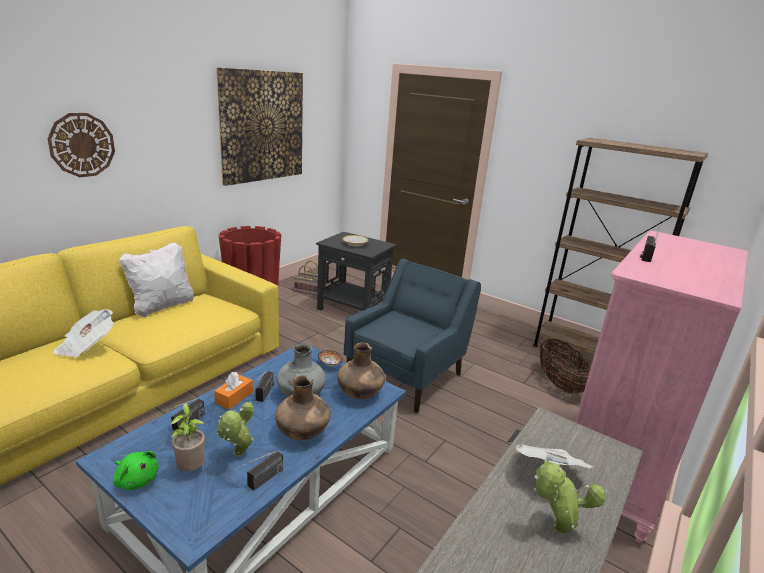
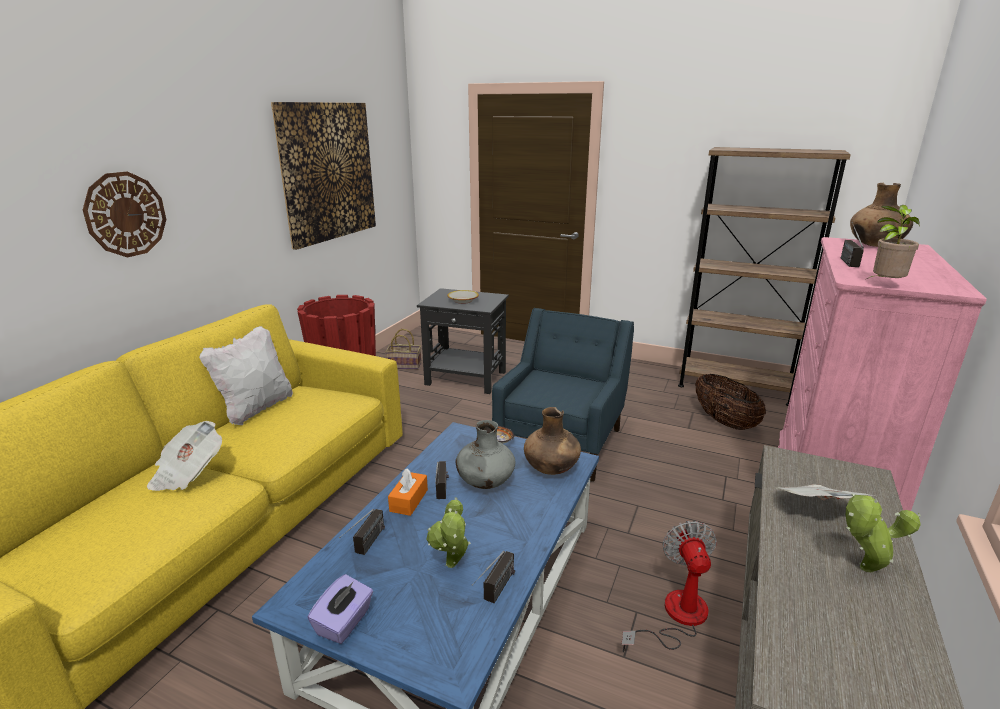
camera: 10 degrees left, 0 degrees up
(136, 480) = (344, 622): green plush toy -> purple tissue box
(191, 469) = (405, 594): potted plant -> potted plant (884, 285)
(303, 433) = (512, 525): brown vase -> brown vase (875, 246)
(431, 539) = (675, 617): none -> fan

